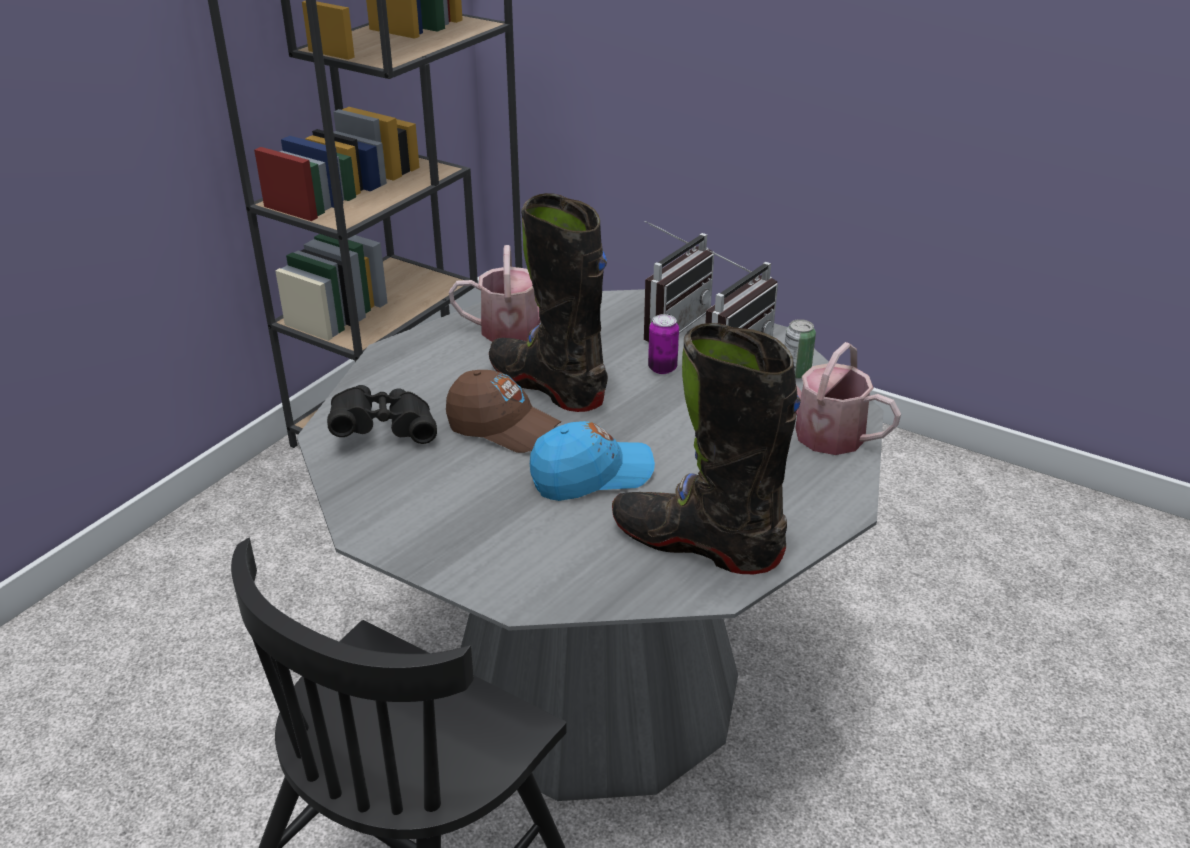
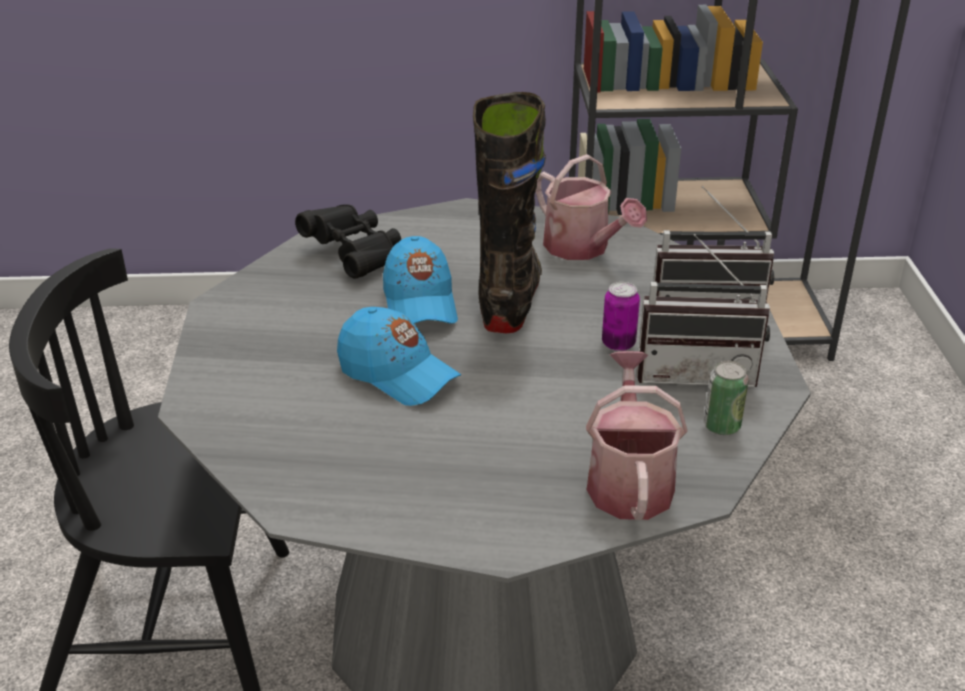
camera: 55 degrees right, 0 degrees up
(502, 428) = (419, 303): brown cap -> blue cap
(696, 543) = (353, 471): black boot -> none

